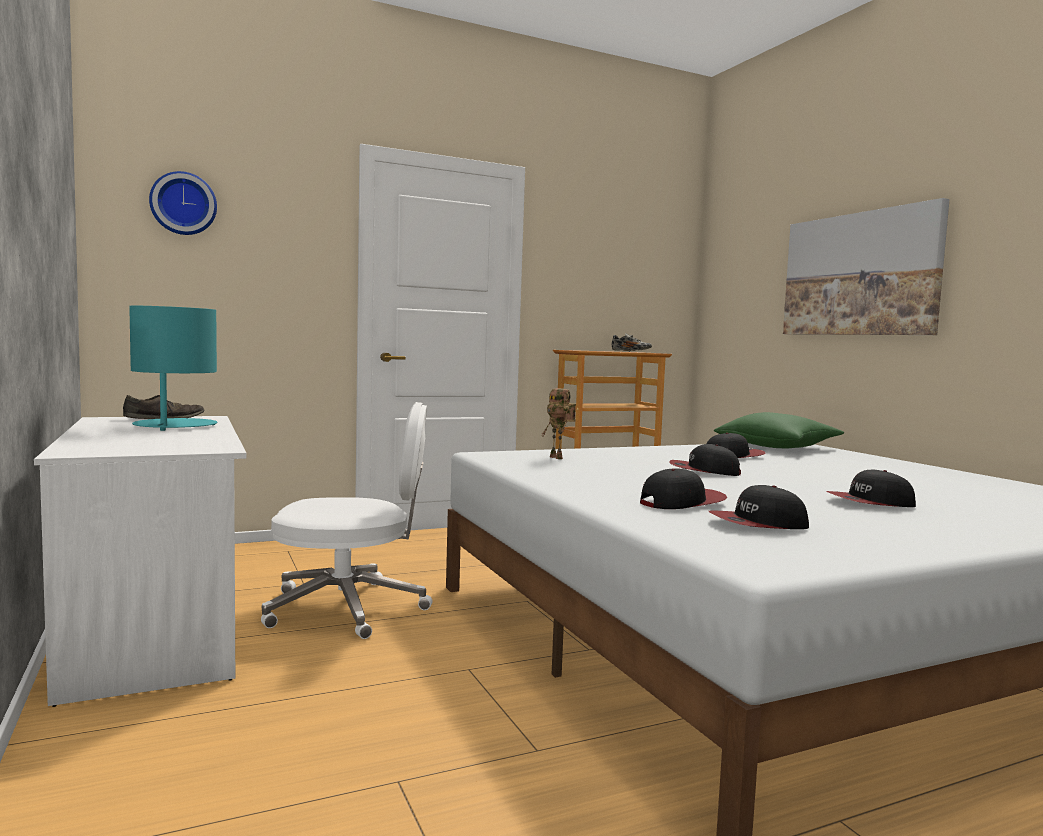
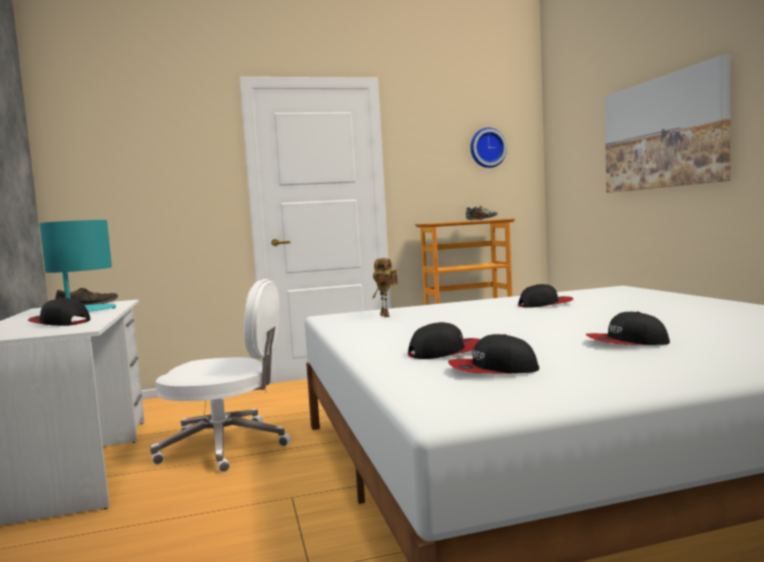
camera: 10 degrees right, 0 degrees up
(183, 204) = (108, 140): wall clock -> wall clock (487, 148)
(704, 471) = (502, 320): cap -> cap (59, 322)
(777, 447) = (598, 292): green pillow -> none

